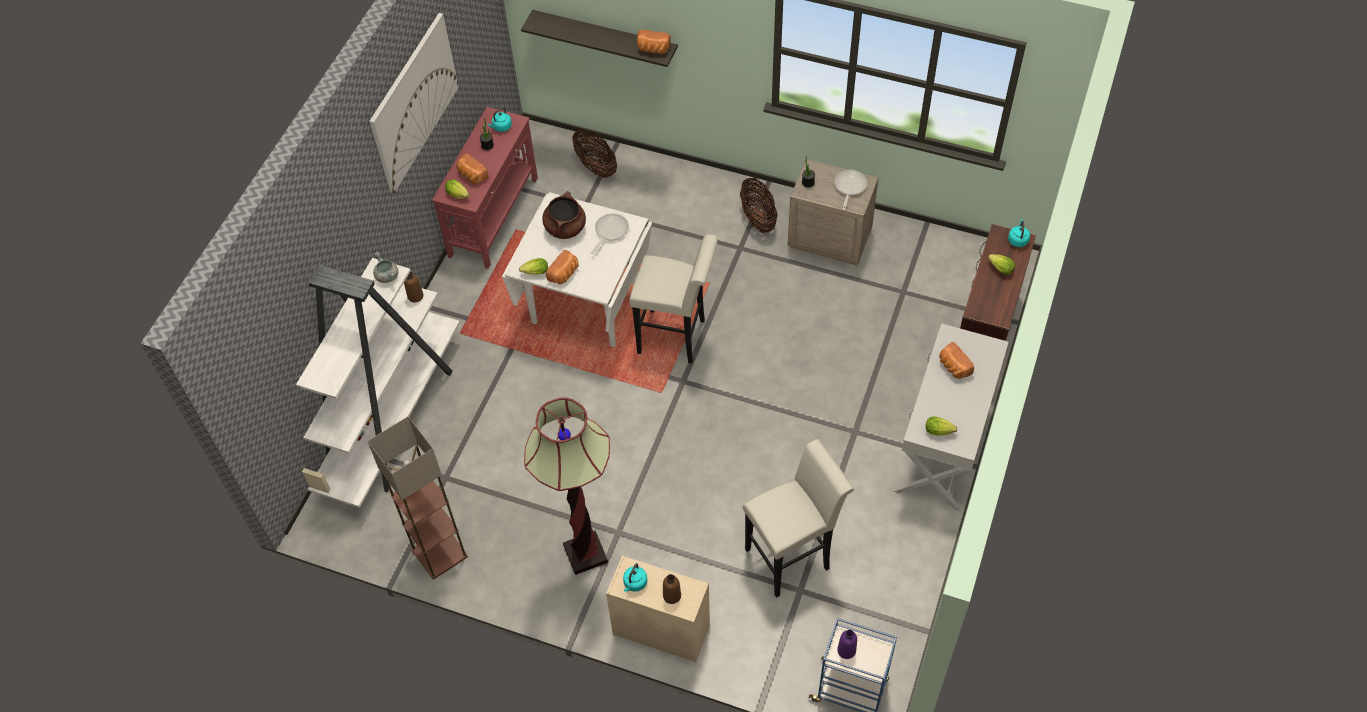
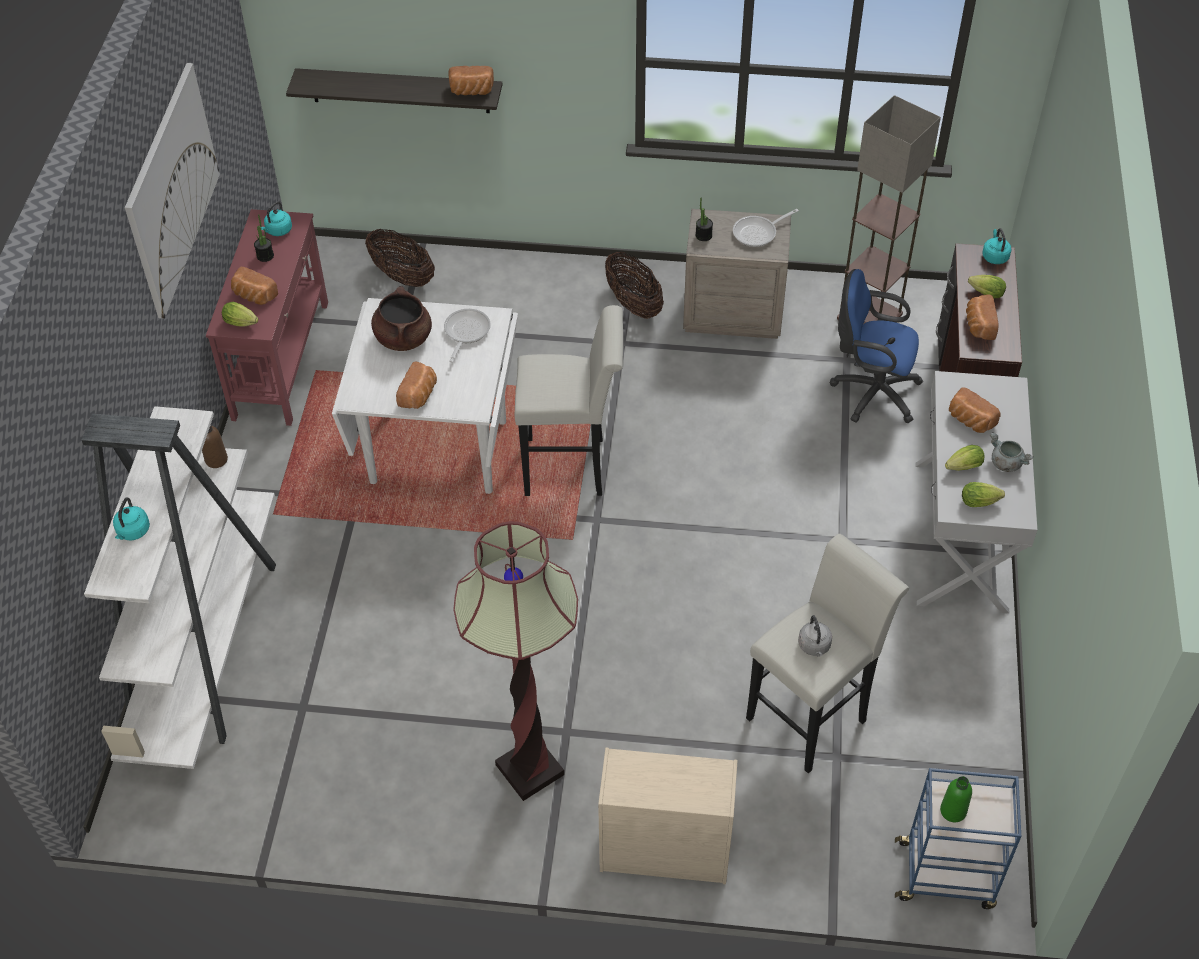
camera: 15 degrees left, 5 degrees down
(387, 276) = (182, 426): grey cooking pot -> grey cooking pot (1005, 463)
(438, 553) = (320, 811): floor lamp -> floor lamp (868, 316)
(534, 273) = (377, 400): lettuce -> lettuce (962, 468)
(634, 583) = (635, 782): turquoise kettle -> turquoise kettle (133, 532)
(672, 596) = (692, 788): brown bottle -> none
(785, 514) = (814, 646): none -> grey kettle
(846, 650) = (953, 811): purple bottle -> green bottle
(849, 187) = (758, 233): frying pan -> frying pan turned 120 degrees counterclockwise
(913, 321) = (871, 392): none -> blue office chair
(986, 293) = (978, 325): none -> bread

